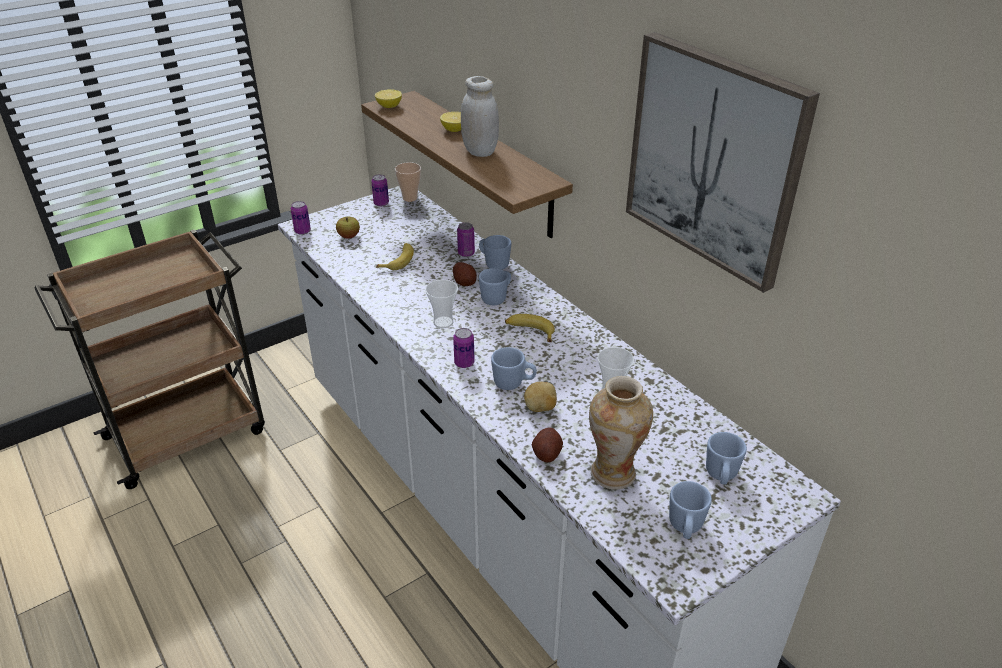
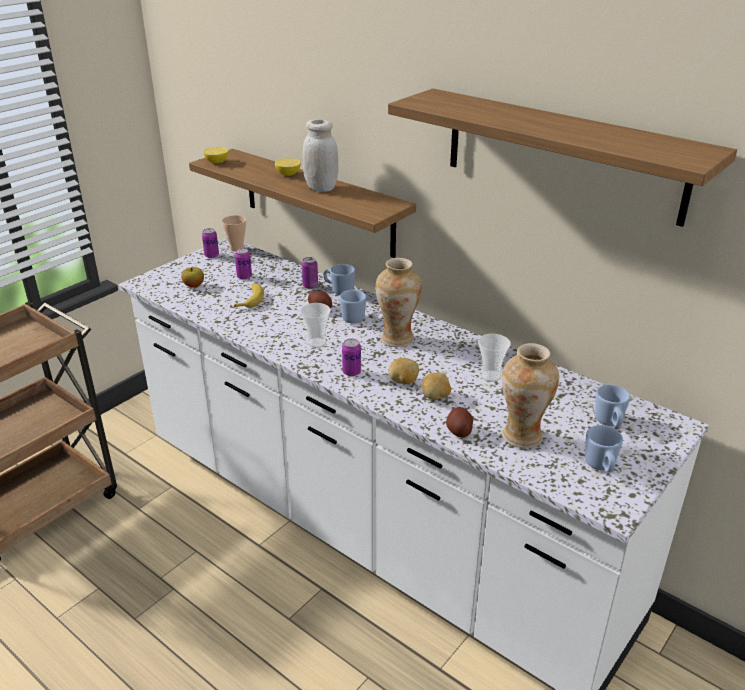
camera: 15 degrees left, 5 degrees down
(302, 231) = (146, 287): can -> can (244, 277)
(513, 383) = (403, 381): blue mug -> potato
(530, 331) = (397, 339): banana -> vase
(713, 159) = (562, 155): picture -> shelf

